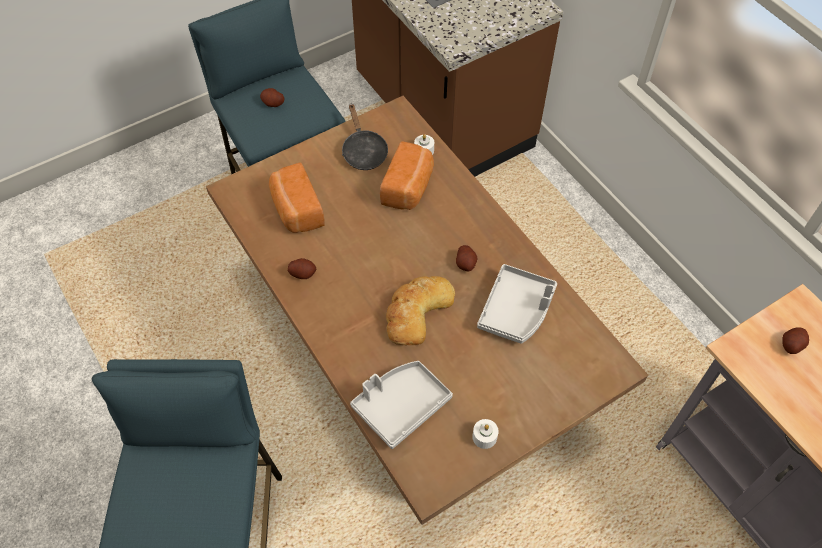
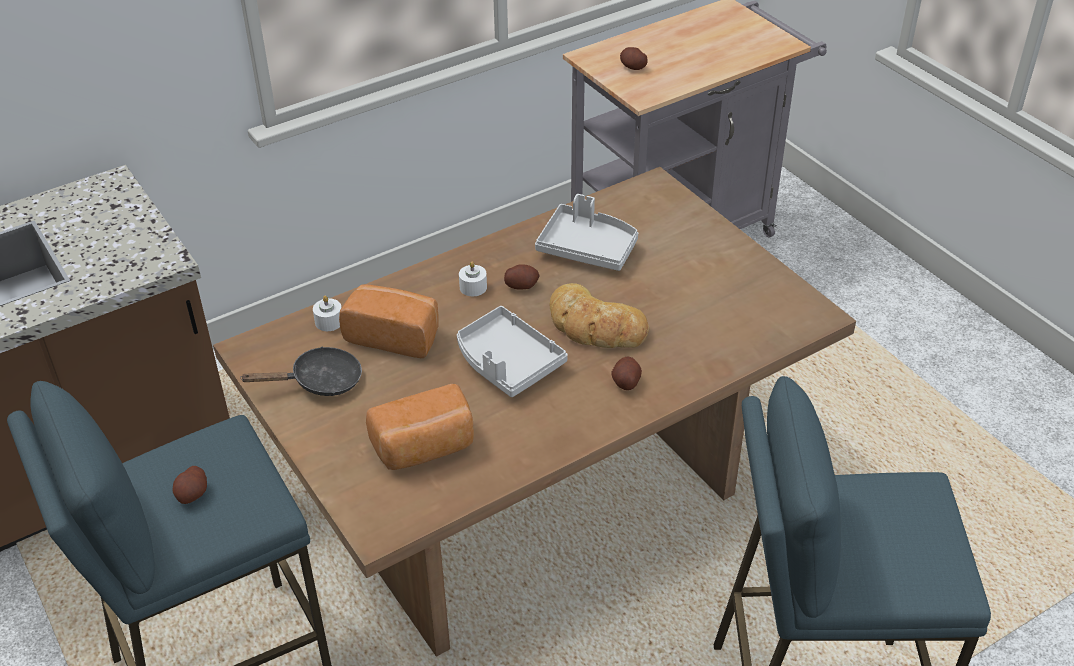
camera: 90 degrees left, 15 degrees down
(303, 273) = (538, 434): potato -> potato (626, 382)
(401, 405) = (724, 337): grey tray -> grey tray (507, 362)
(484, 437) = (751, 274): white candle -> white candle (473, 287)

